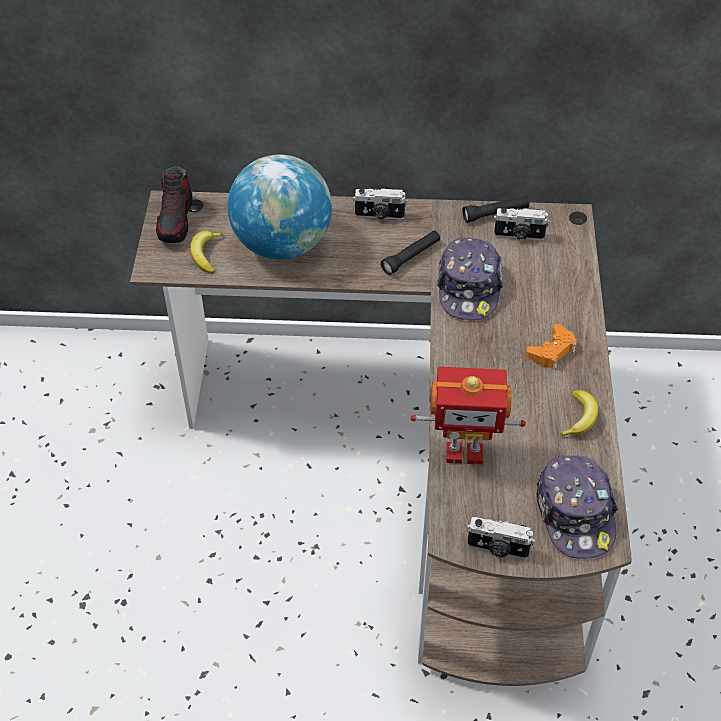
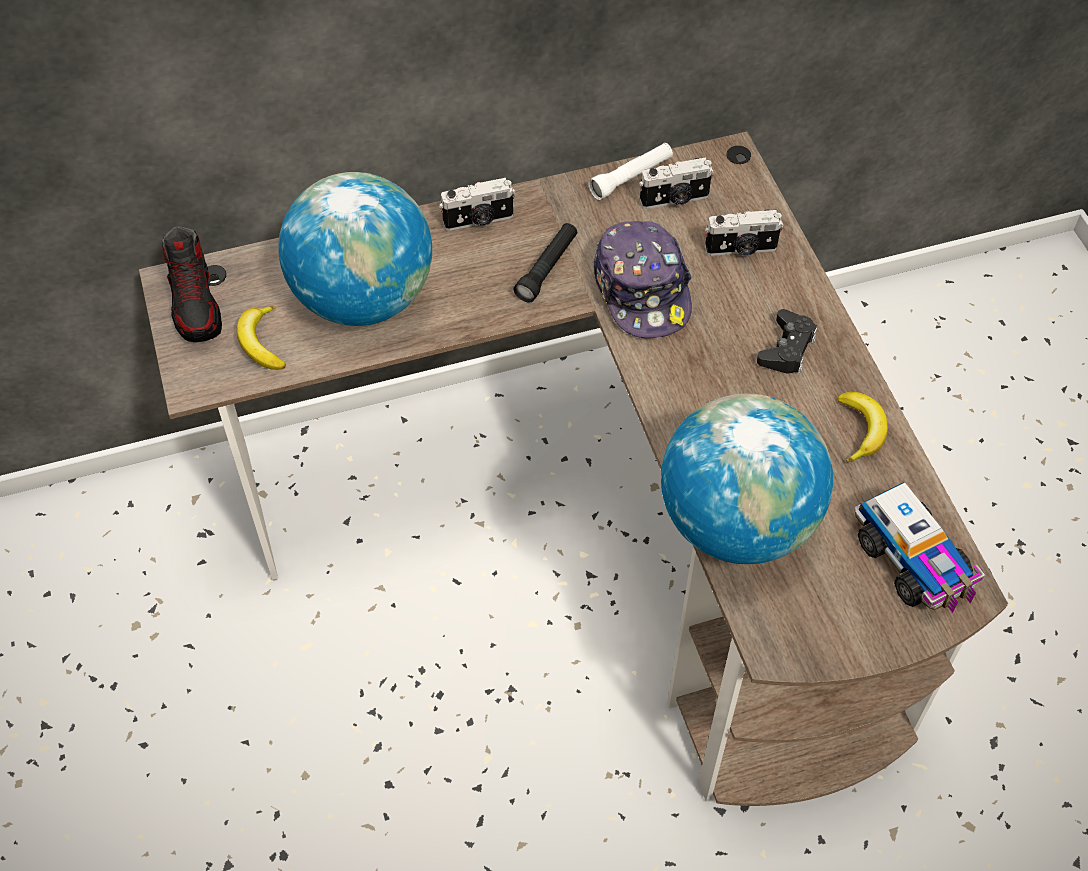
camera: 20 degrees left, 5 degrees up
(464, 451) = (737, 522): toy robot -> globe
(495, 214) = (631, 177): black flashlight -> white flashlight
(497, 549) = (838, 643): camera -> camera (741, 249)
(552, 351) = (787, 348): orange game controller -> black game controller
(575, 513) = (913, 562): cap -> toy truck

